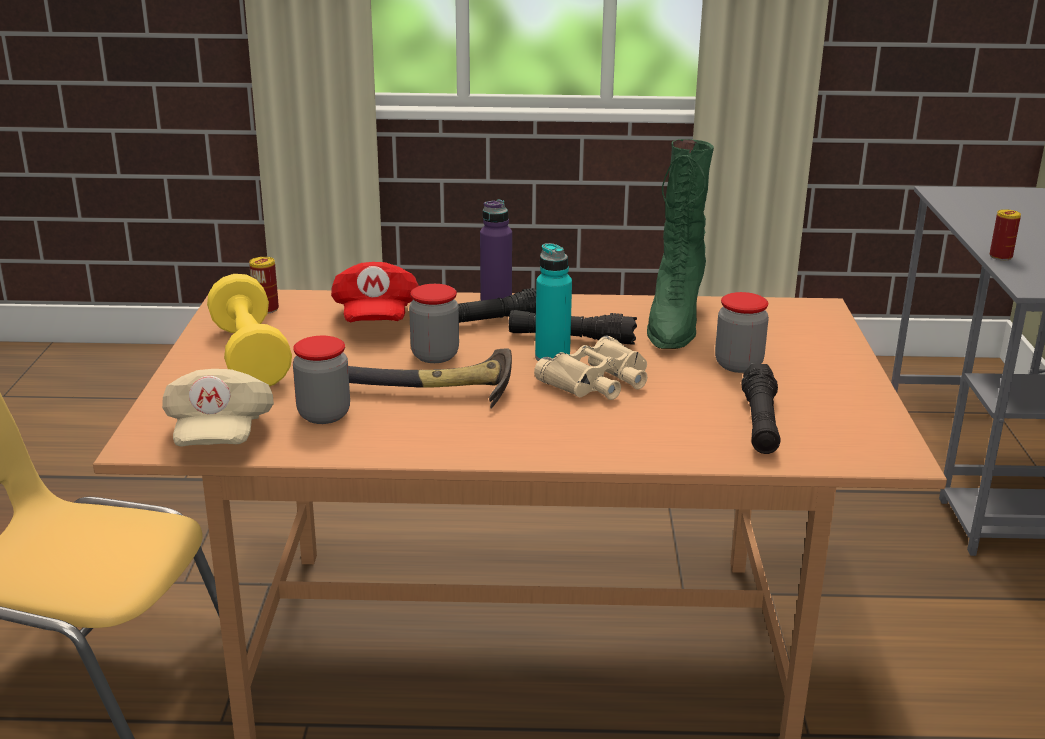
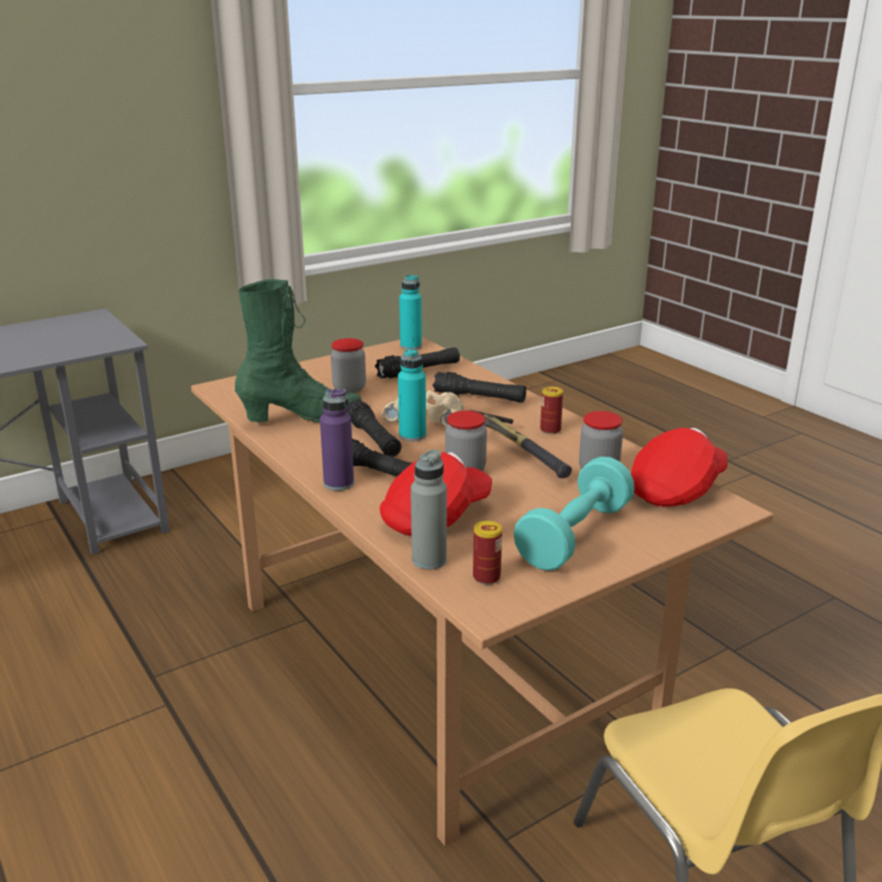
camera: 125 degrees left, 0 degrees up
(219, 435) = (676, 490): beige cap -> red cap
(250, 356) = (574, 536): yellow dumbbell -> turquoise dumbbell
(322, 299) = (429, 560): none -> grey bottle
(611, 427) = (479, 398): none -> black flashlight
(883, 451) = (411, 346): none -> turquoise bottle
(1000, 256) = (60, 355): can -> can (550, 430)

